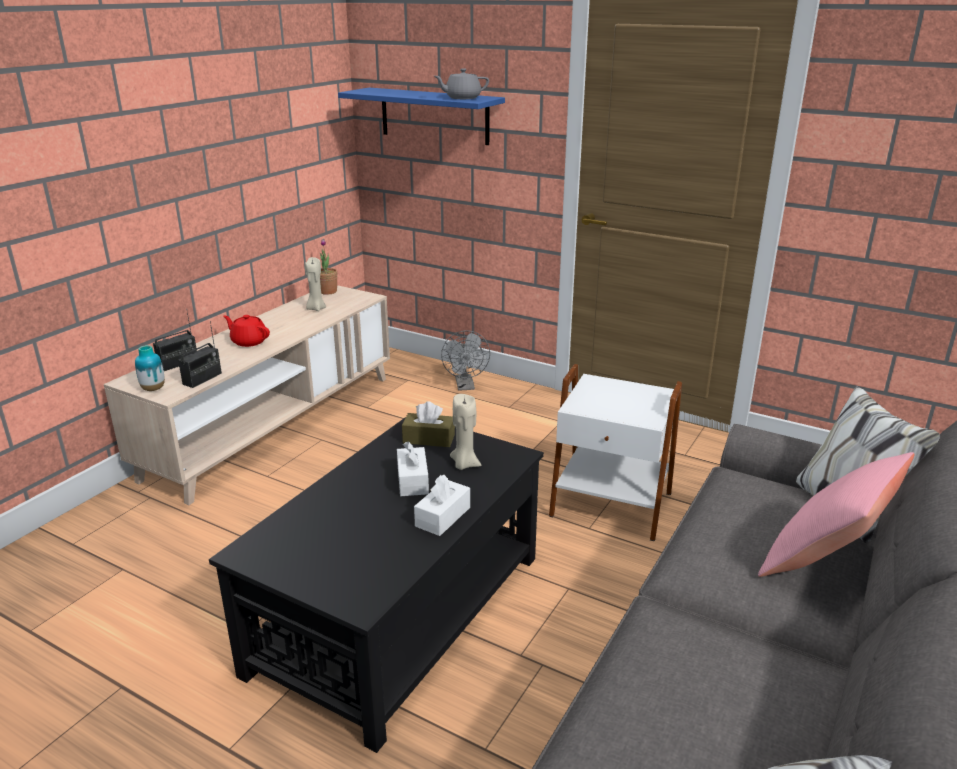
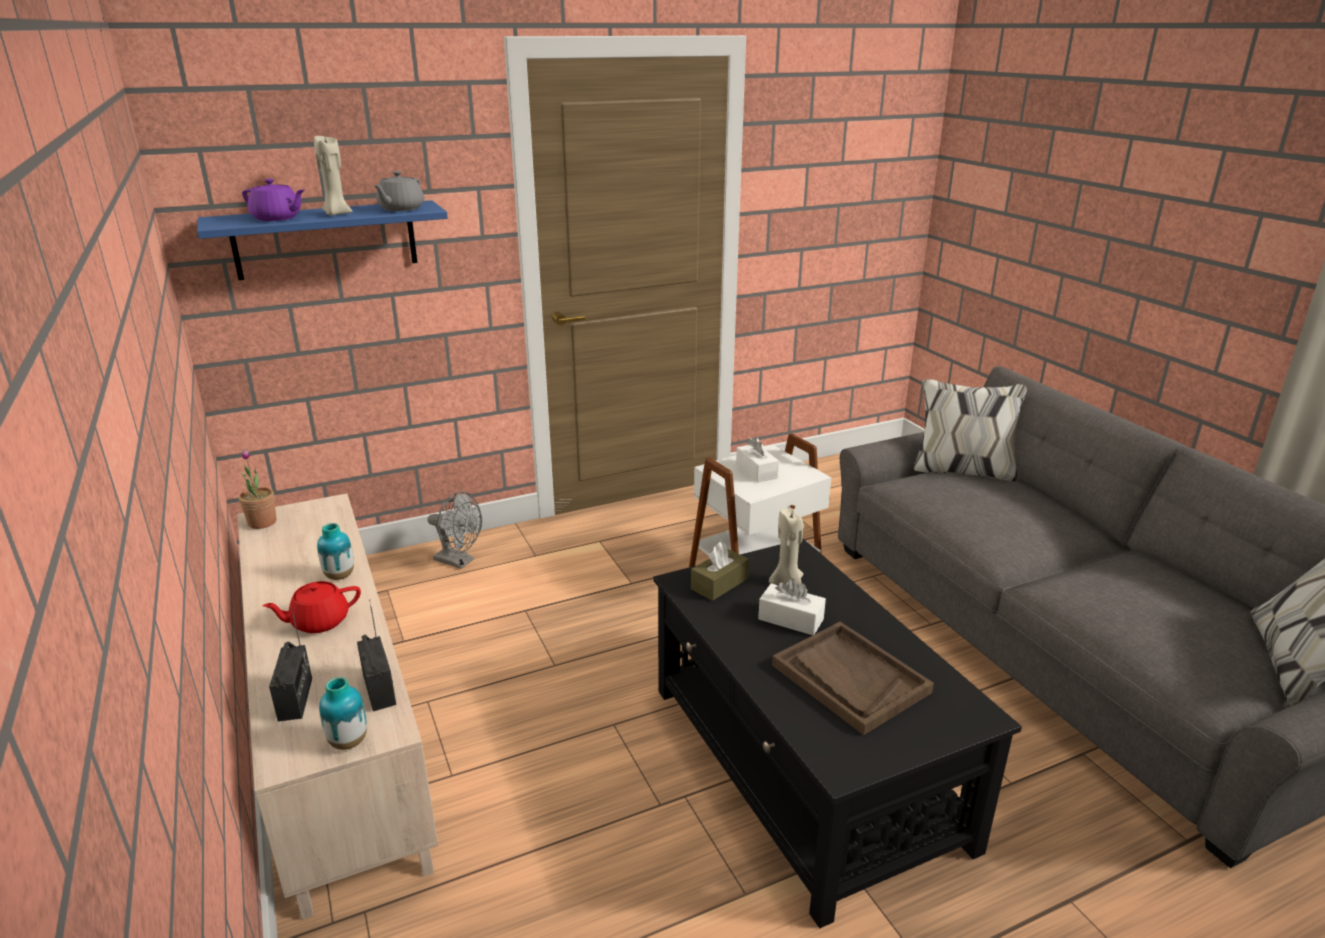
camera: 55 degrees left, 0 degrees up
(297, 328) = (339, 576): none -> vase
(316, 308) = (301, 546): beige candle -> beige candle (336, 214)
(357, 527) = (849, 678): none -> brown tray
(389, 93) = (277, 218): none -> purple teapot
(443, 517) = (869, 625): white tissue box -> white tissue box (756, 471)
(824, 560) = (1029, 501): pink pillow -> none

